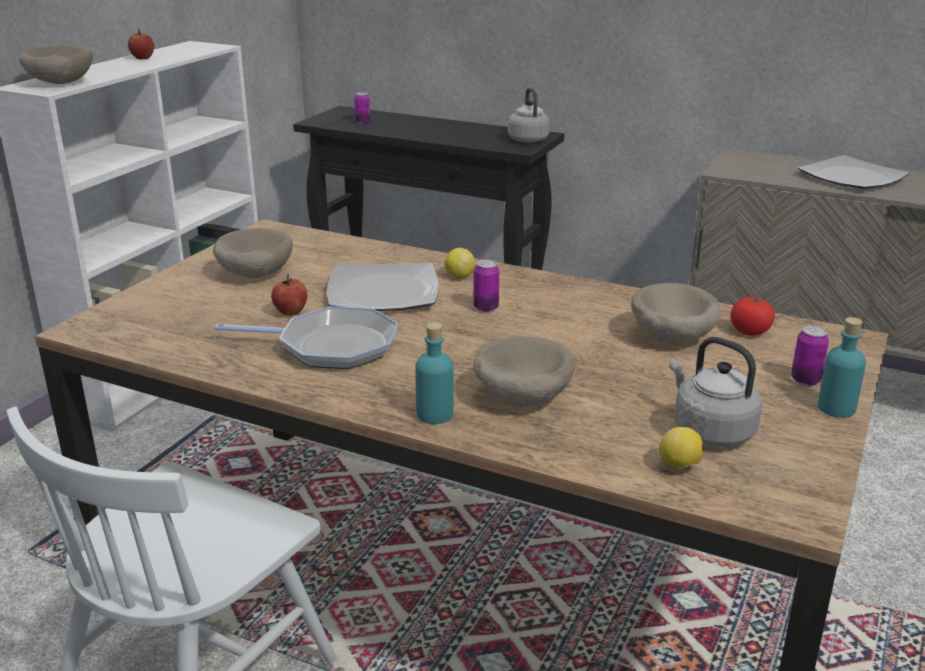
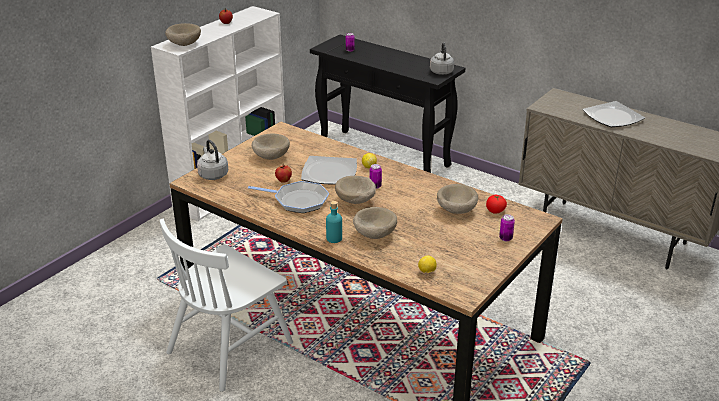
camera: 10 degrees right, 5 degrees up
(456, 337) = (356, 201): none -> beige bowl
(710, 430) = (448, 257): grey kettle -> grey kettle (212, 174)
(836, 408) = (510, 253): turquoise bottle -> none

